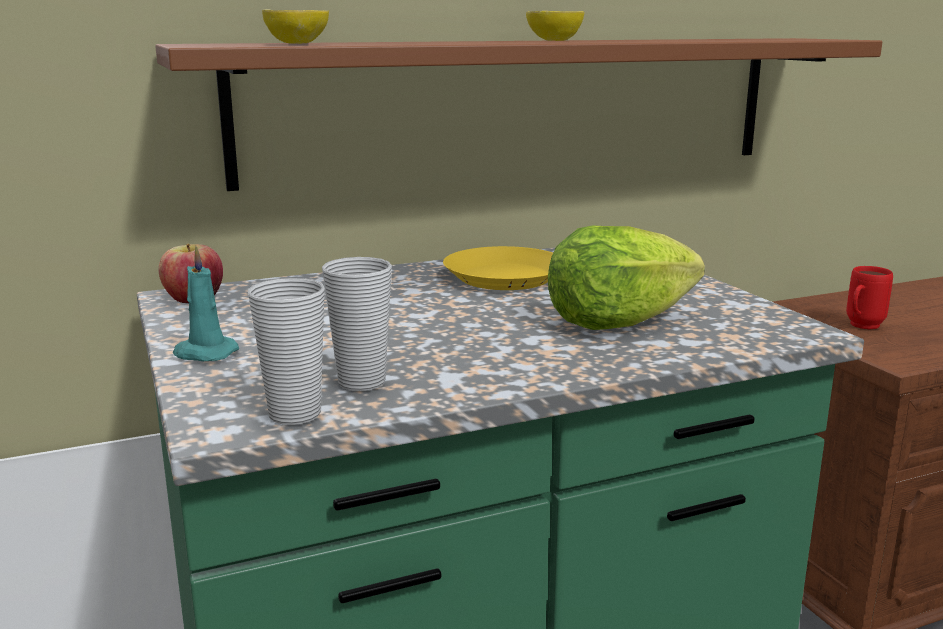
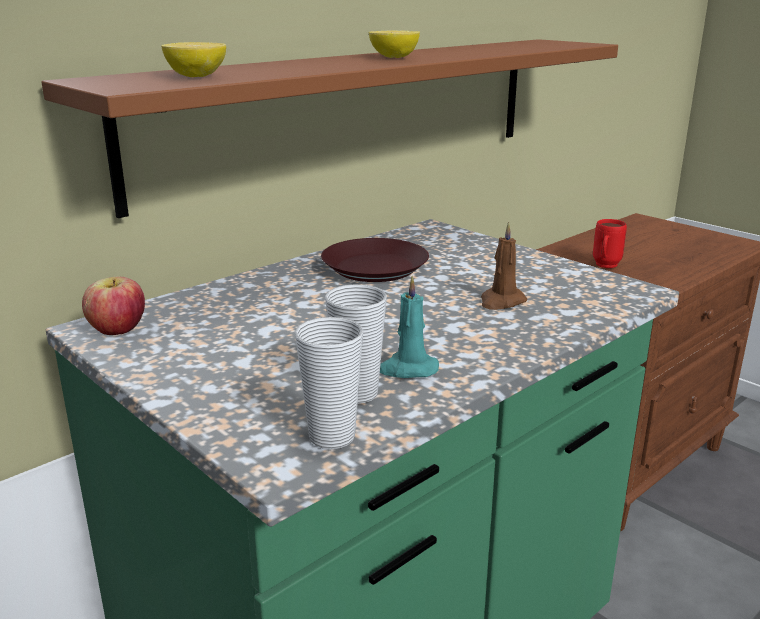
camera: 20 degrees left, 5 degrees up
(204, 354) = (186, 388): turquoise candle -> turquoise candle (407, 369)
(504, 277) = (374, 268): yellow plate -> brown plate
(616, 323) = (501, 302): lettuce -> brown candle

